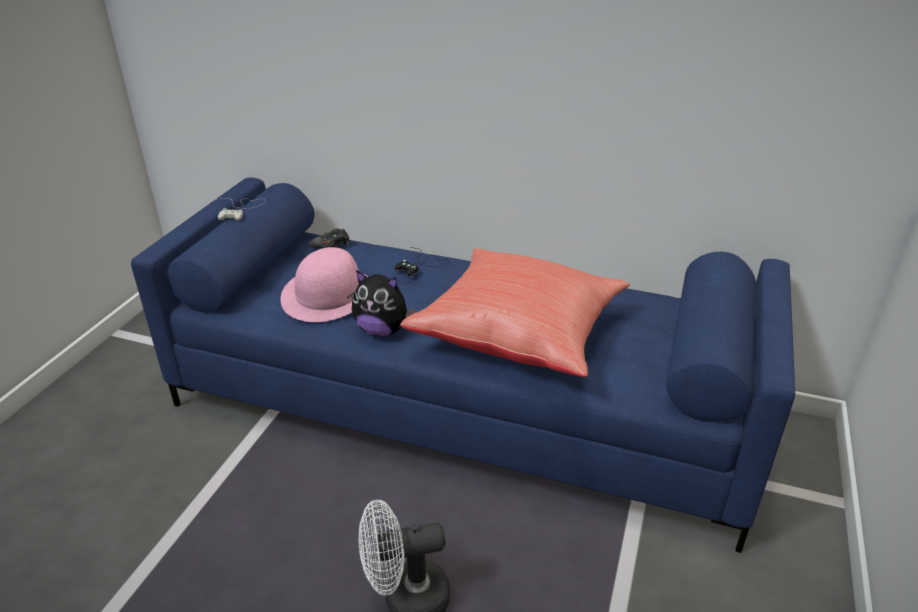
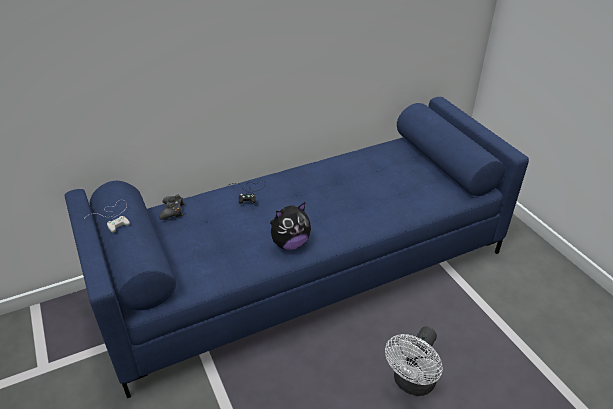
camera: 45 degrees left, 5 degrees up
(329, 294) = (225, 242): pink hat -> none
(519, 334) = (360, 201): red pillow -> none

